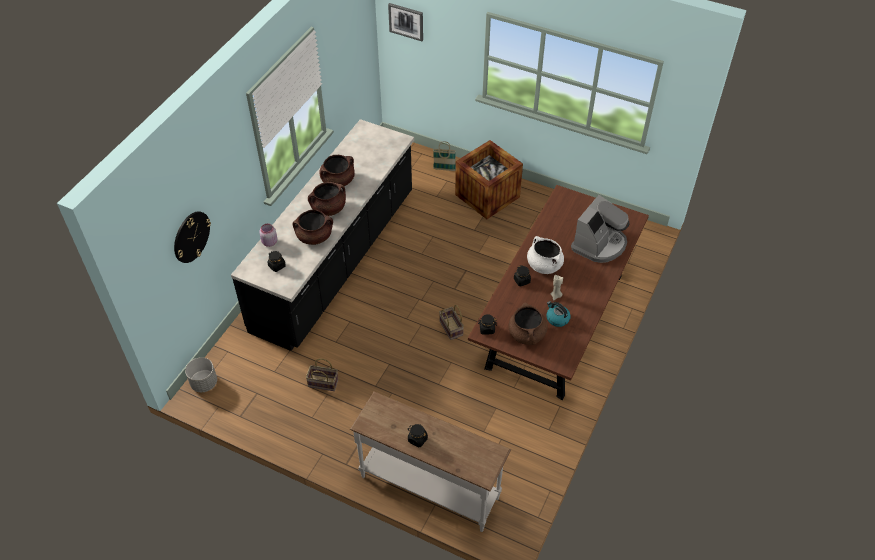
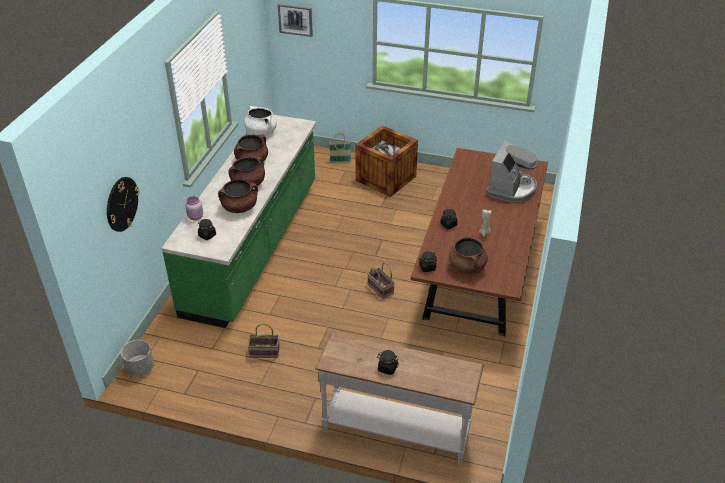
camera: 10 degrees left, 10 degrees down
(336, 260) = (254, 246): black counter -> green counter
(544, 265) = (465, 210): white cooking pot -> white cooking pot (261, 132)
(557, 319) = (491, 251): kettle -> none

